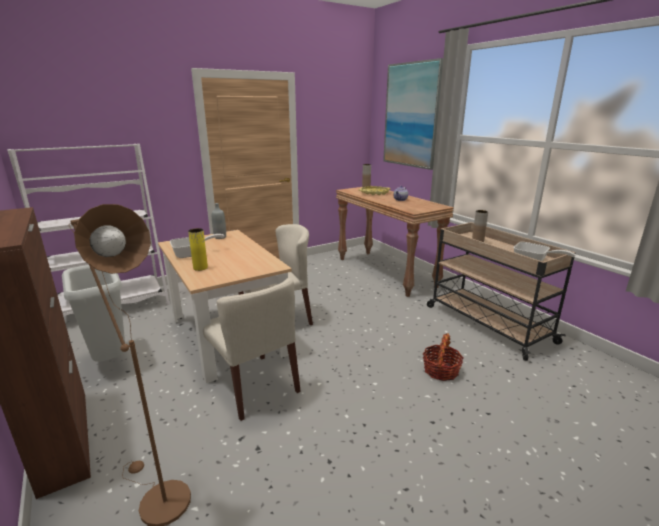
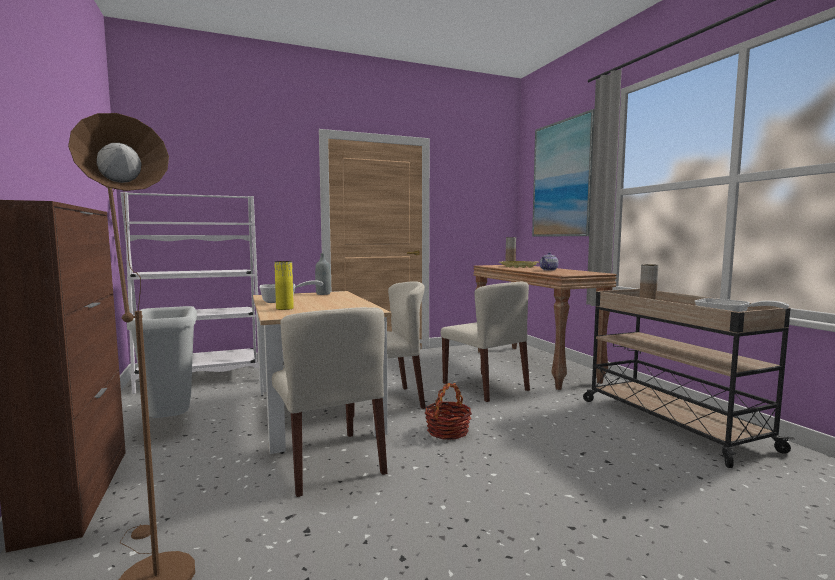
camera: 10 degrees right, 15 degrees down
(353, 298) = (485, 386): none -> beige chair
(441, 371) = (594, 468): basket -> basket (447, 431)

